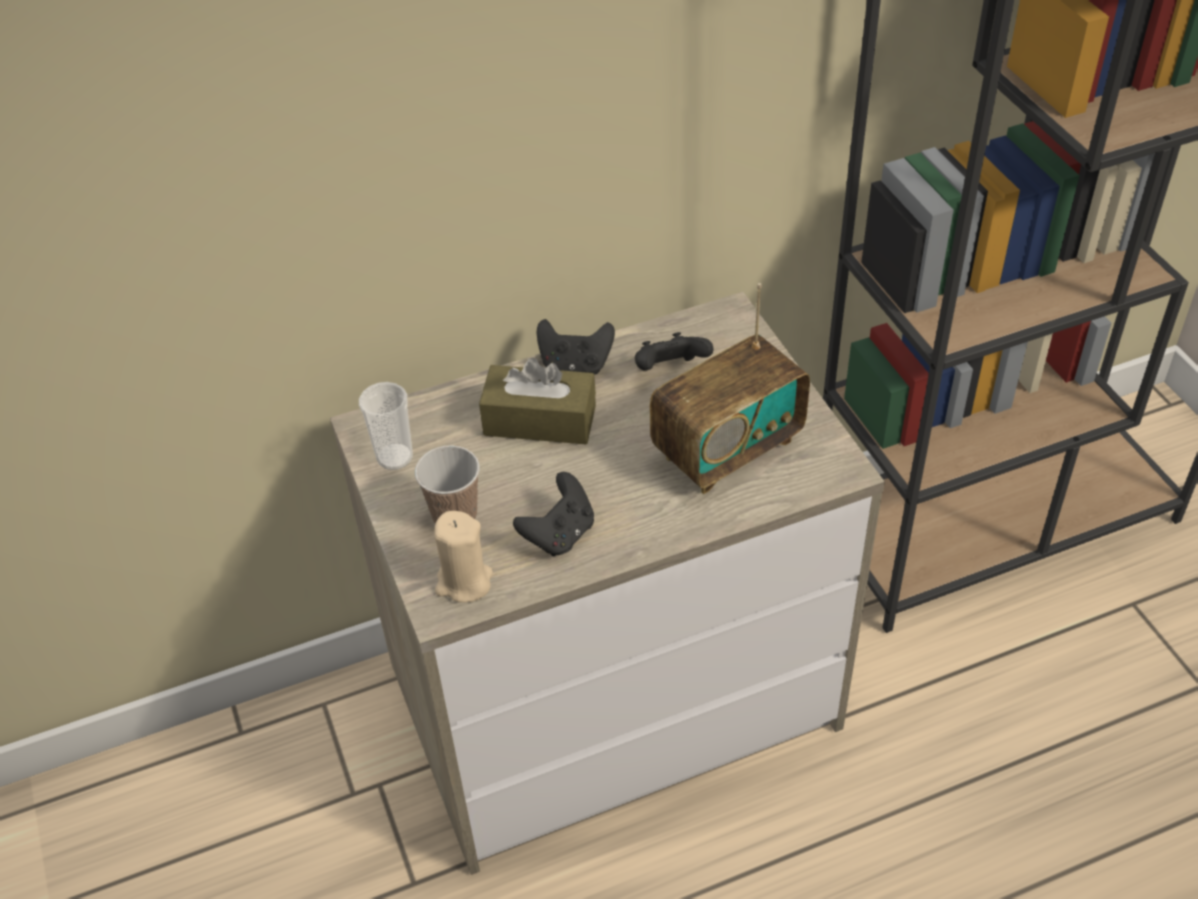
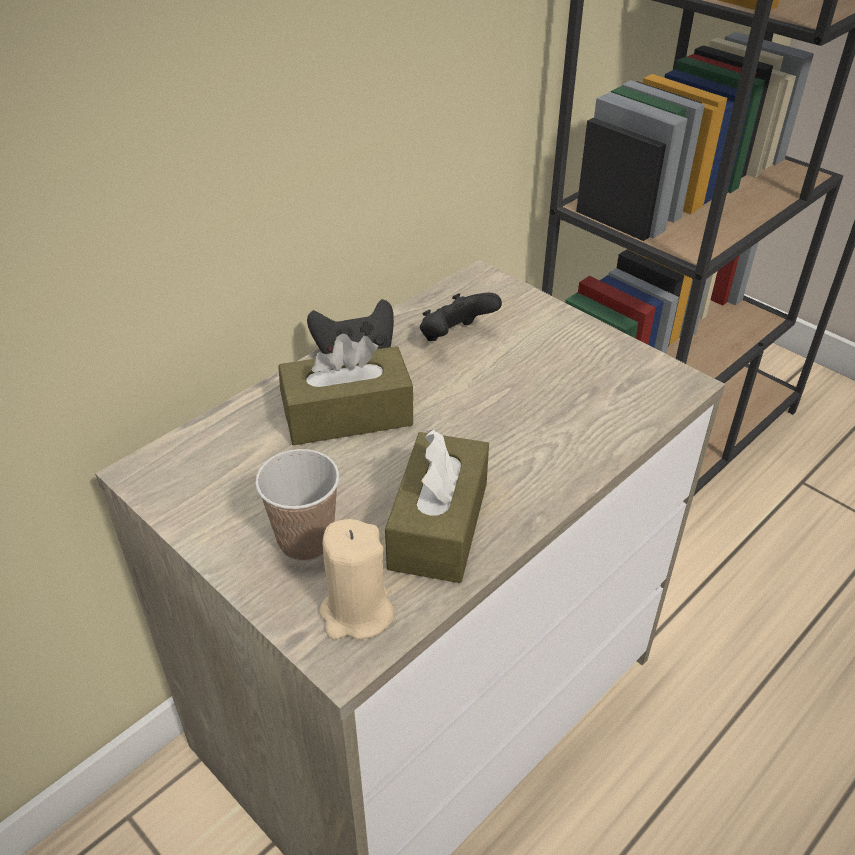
camera: 25 degrees left, 5 degrees down
(395, 457) = (198, 495): cup -> none
(559, 534) = (439, 525): black game controller -> brown tissue box
(727, 449) = (559, 393): radio -> none

